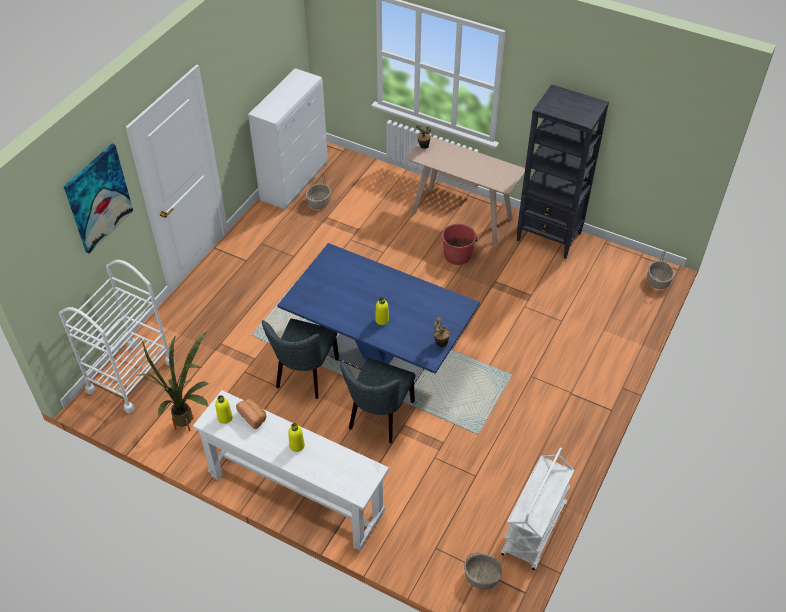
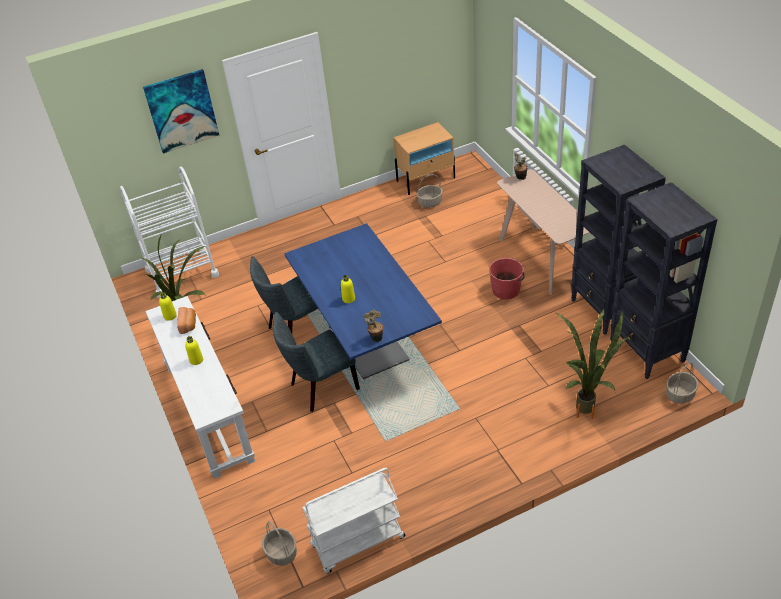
camera: 40 degrees right, 5 degrees down
(295, 181) = (426, 179): white cabinet -> beige nightstand
(604, 324) = (586, 407): none -> potted plant
(608, 258) = (647, 352): none -> black bookcase

